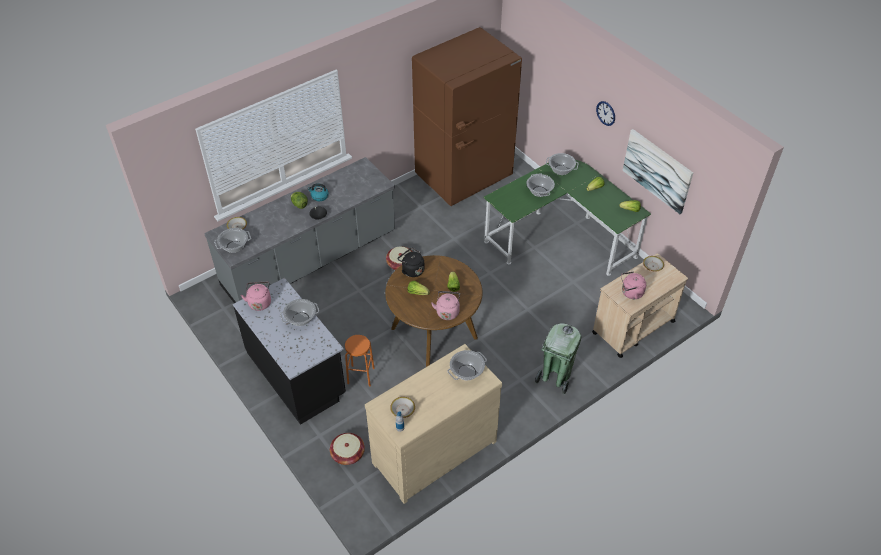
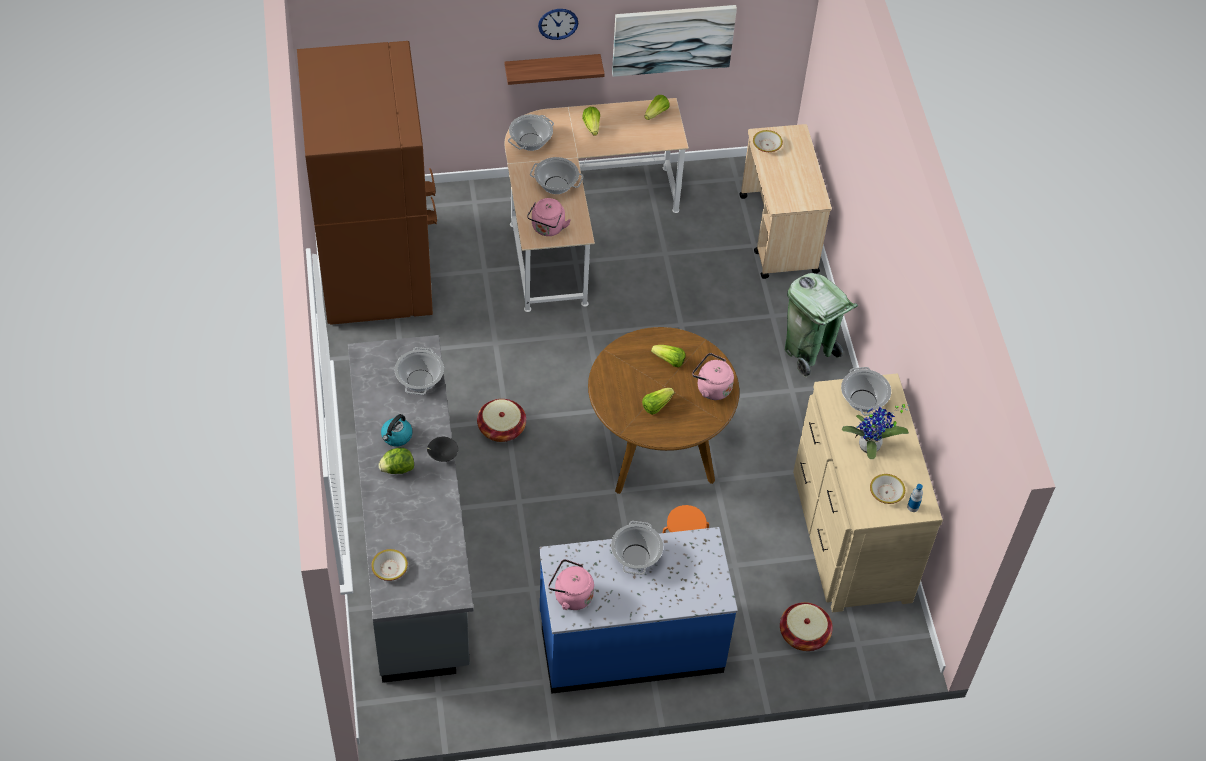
camera: 65 degrees left, 5 degrees up
(234, 247) = (433, 588): cooking pot -> cooking pot (420, 380)
(297, 374) = (630, 642): black counter -> blue counter
(411, 270) = (610, 393): black kettle -> none
(431, 389) = (870, 448): none -> potted plant
(561, 237) = (577, 224): green desk -> beige desk
(598, 142) = (552, 69): none -> shelf
(630, 293) = (796, 189): pink kettle -> pink kettle (547, 228)

